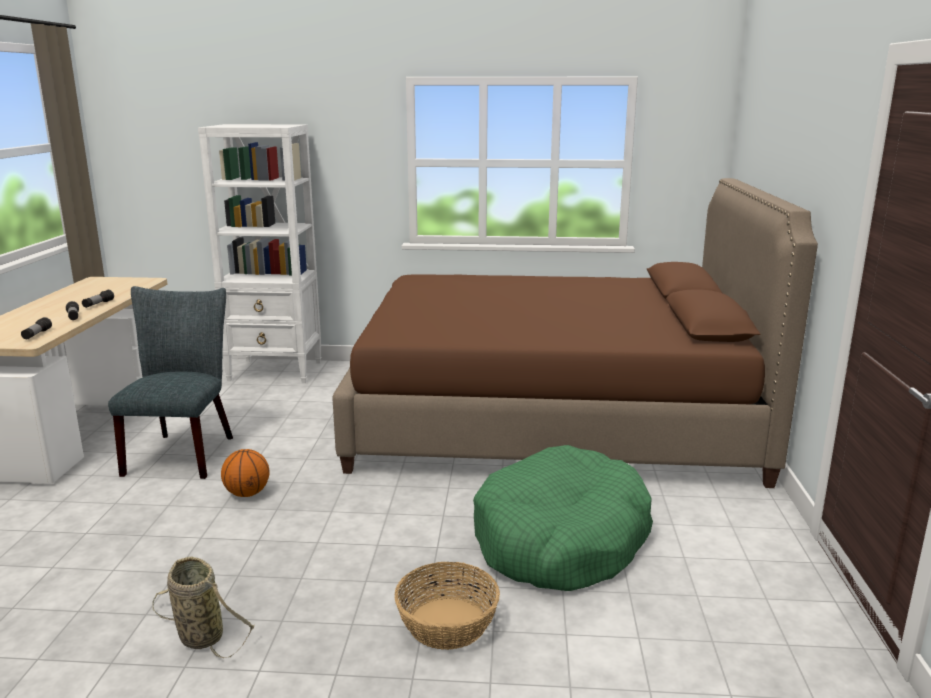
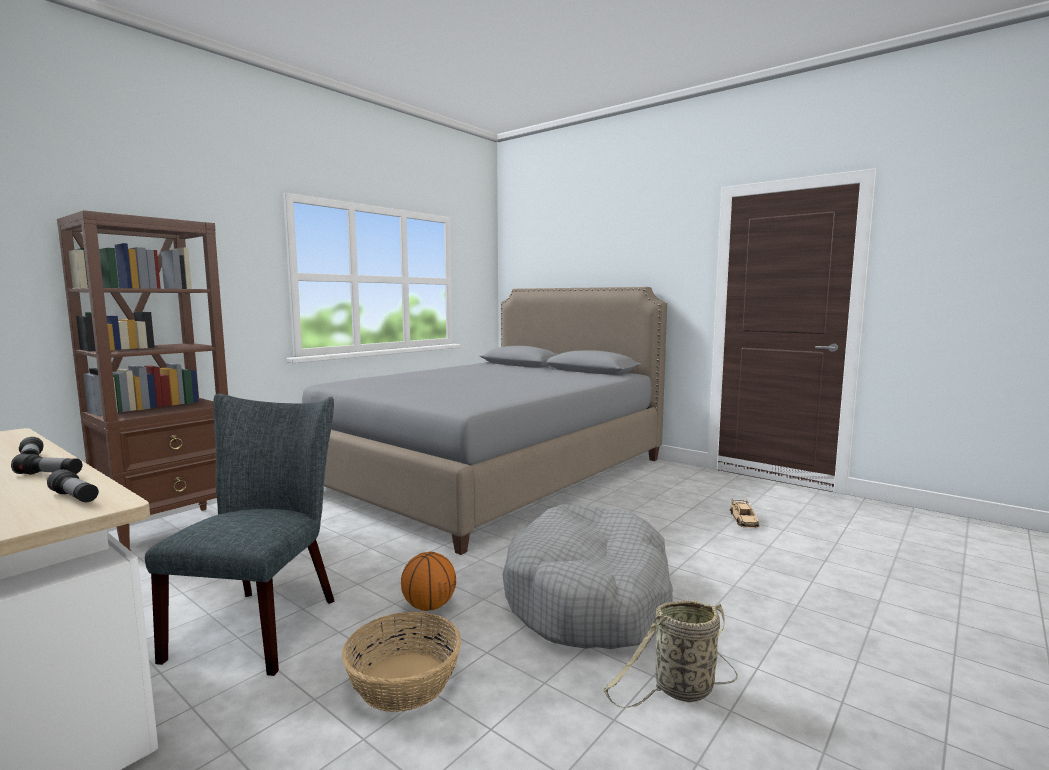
camera: 55 degrees left, 10 degrees down
(184, 452) = (262, 623): grey chair -> grey chair turned 60 degrees clockwise
(276, 371) = (170, 530): white bookcase -> brown bookcase
(320, 553) = (590, 597): none -> grey dog bed
(446, 623) = (734, 576): basket -> basket (403, 681)
(550, 418) = (492, 473): brown bed -> grey bed
(560, 540) = (659, 516): green dog bed -> none
(632, 600) = (743, 520): none -> beige toy car

